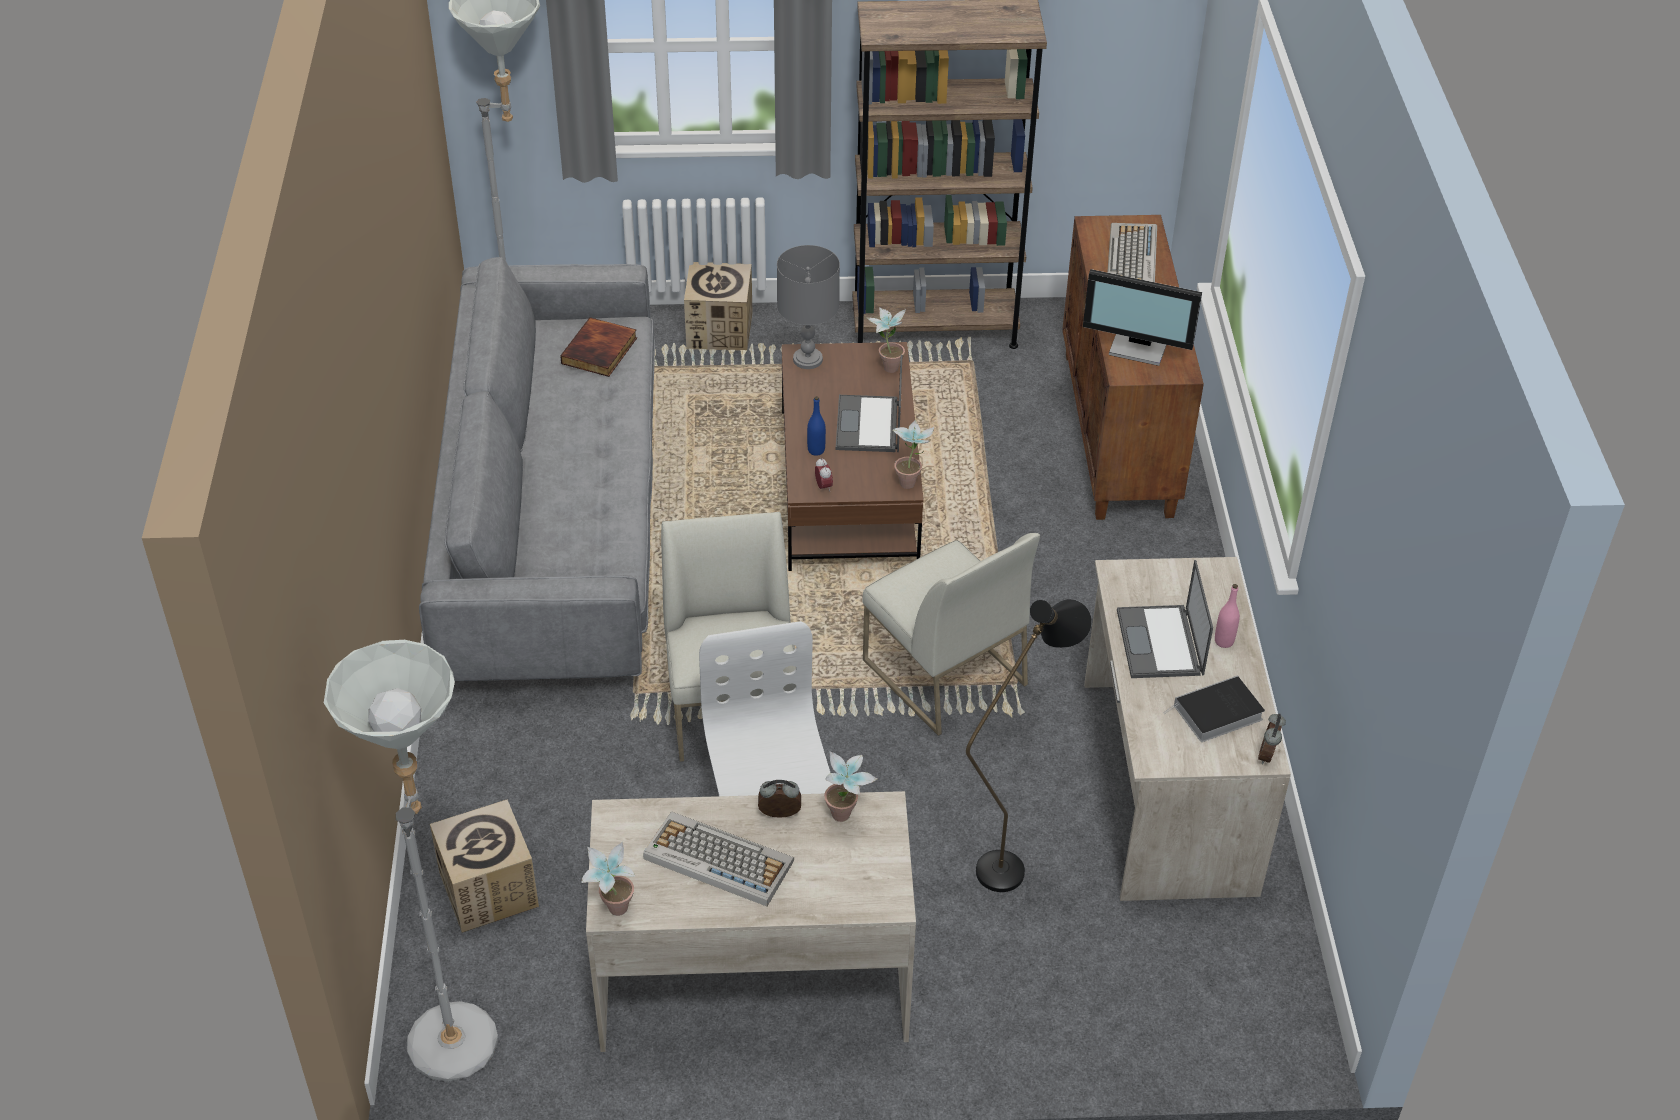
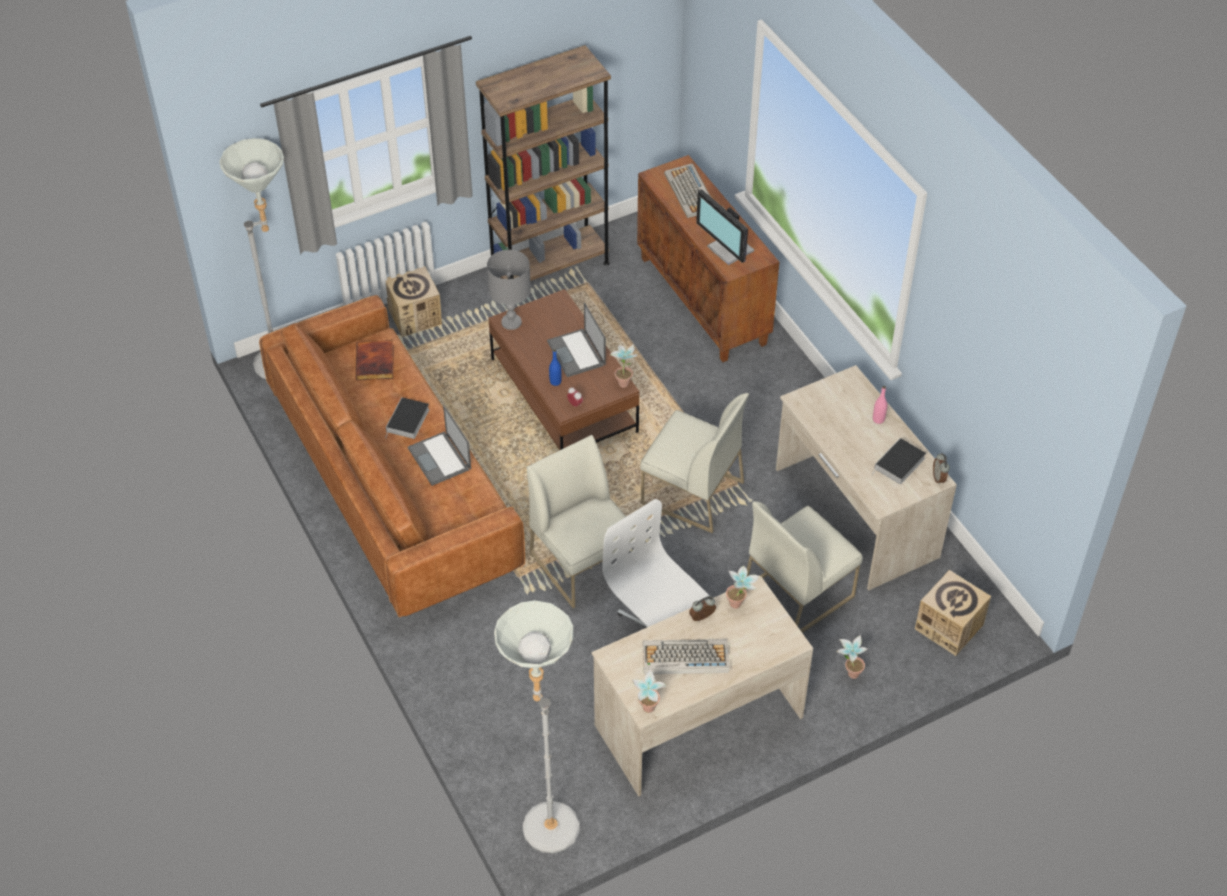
camera: 25 degrees left, 5 degrees up
(488, 889) = (511, 731): cardboard box -> cardboard box (949, 627)
(555, 519) = (395, 484): grey sofa -> brown sofa
(590, 433) = (407, 421): none -> book
(887, 365) = (562, 309): potted plant -> potted plant (849, 672)
(1013, 862) = (798, 592): black floor lamp -> white chair
(1139, 347) = (729, 250): monitor -> monitor turned 60 degrees clockwise
(1160, 643) = (845, 434): laptop -> laptop (440, 459)

